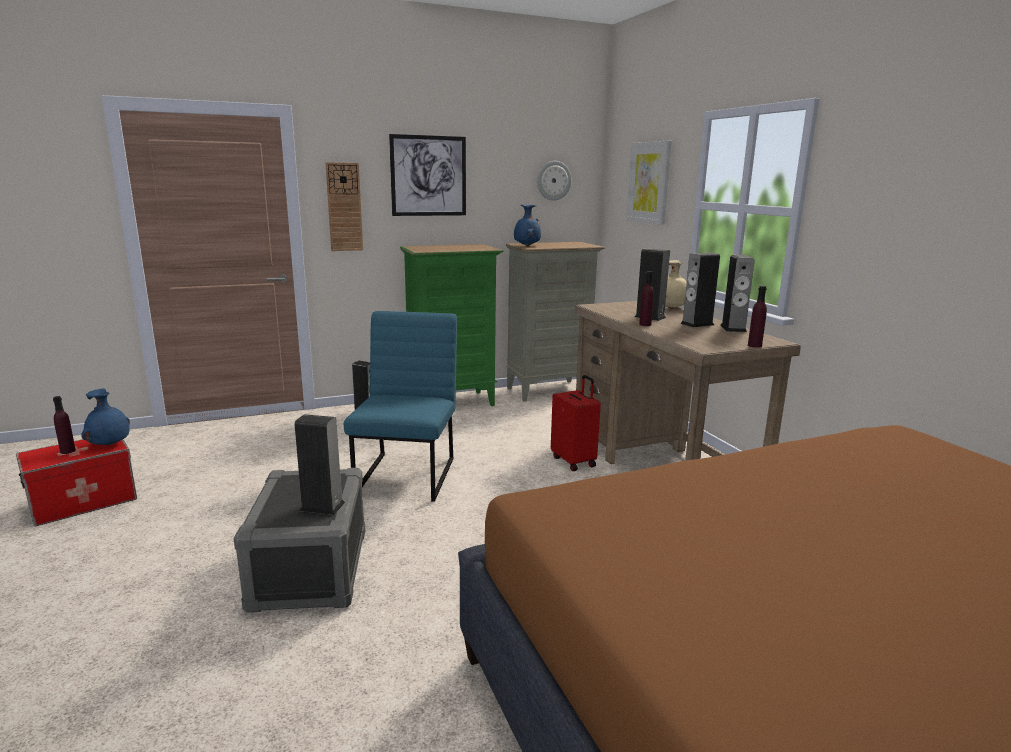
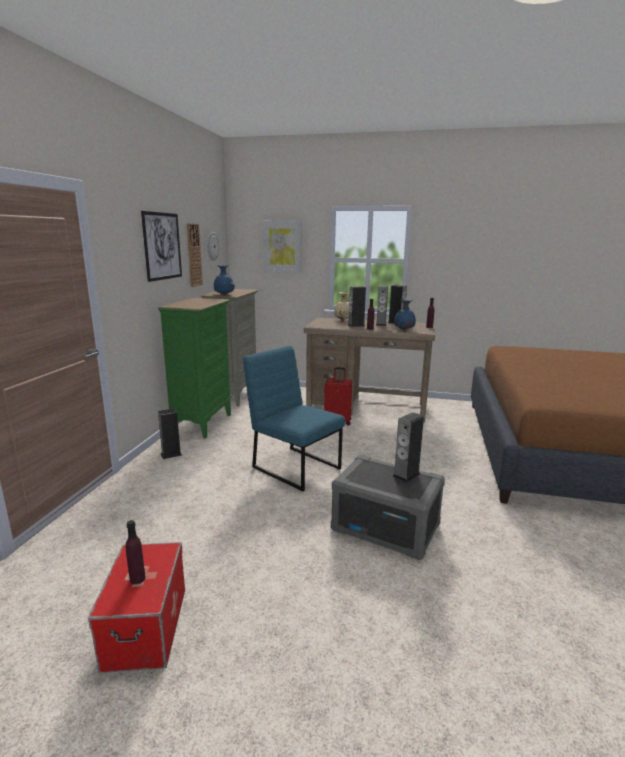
camera: 55 degrees left, 0 degrees up
(110, 445) = (156, 551): blue vase -> blue vase (404, 330)
(344, 207) = (122, 277): wall clock -> wall clock (194, 255)

